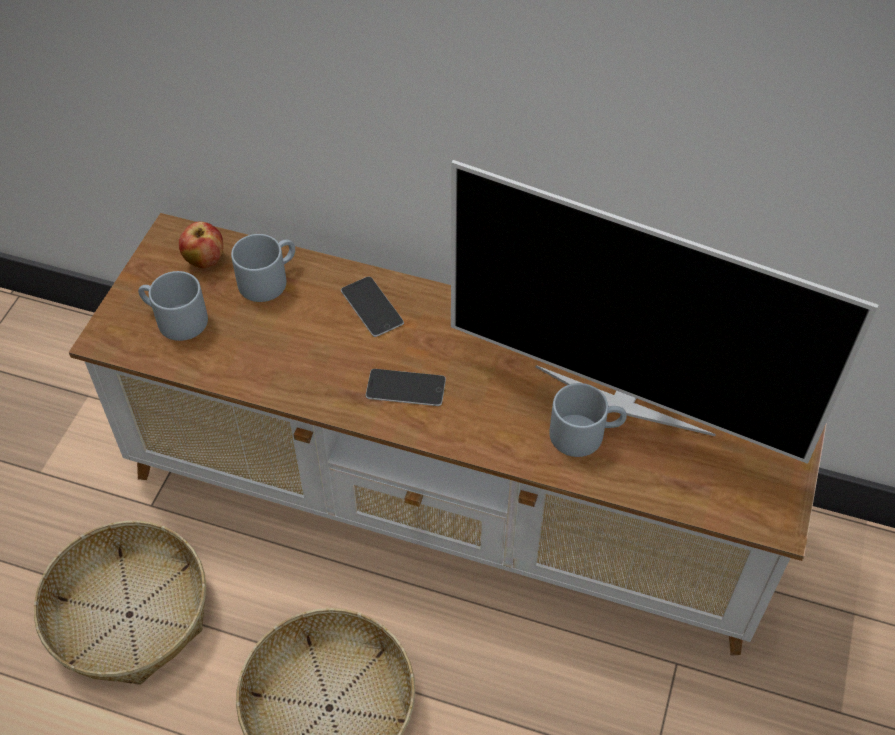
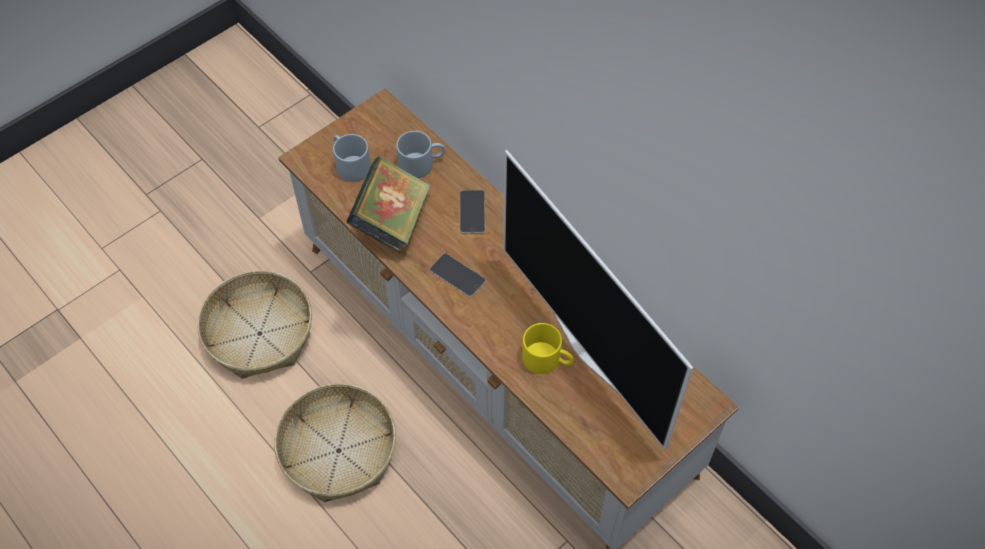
camera: 30 degrees right, 5 degrees up
(205, 260) = (391, 133): apple -> none
(276, 362) = (391, 220): none -> book
(585, 433) = (547, 359): grey mug -> yellow mug

